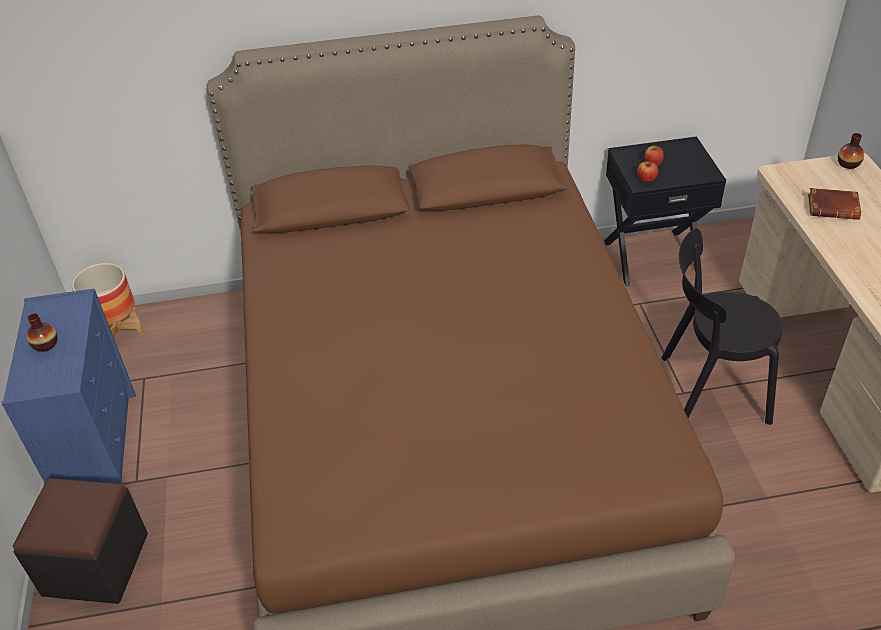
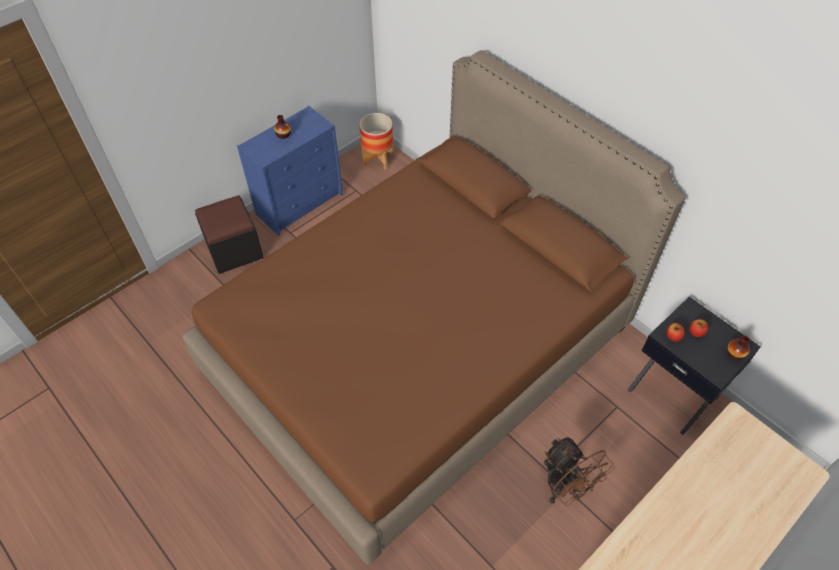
camera: 55 degrees right, 10 degrees up
(708, 389) = (565, 488): black chair -> brown fan
(834, 207) = (724, 475): brown book -> none
(848, 164) = (798, 467): vase -> vase (735, 353)

